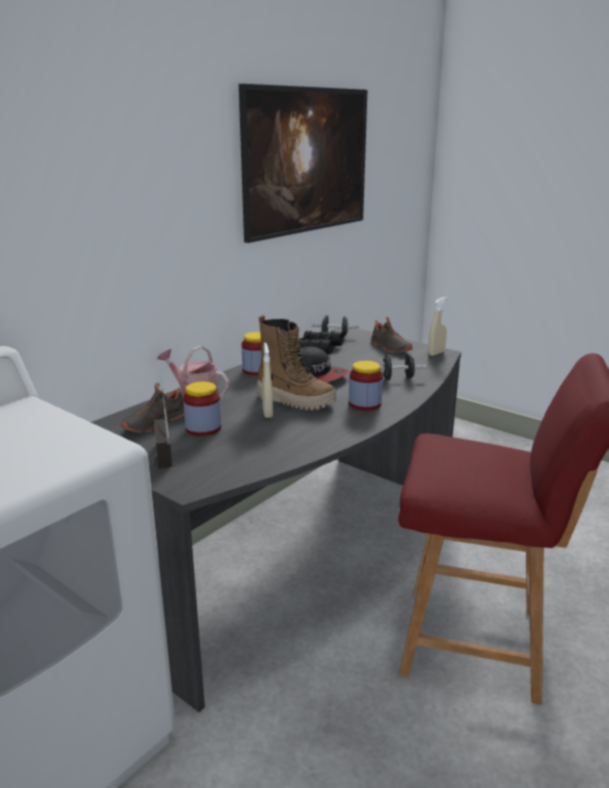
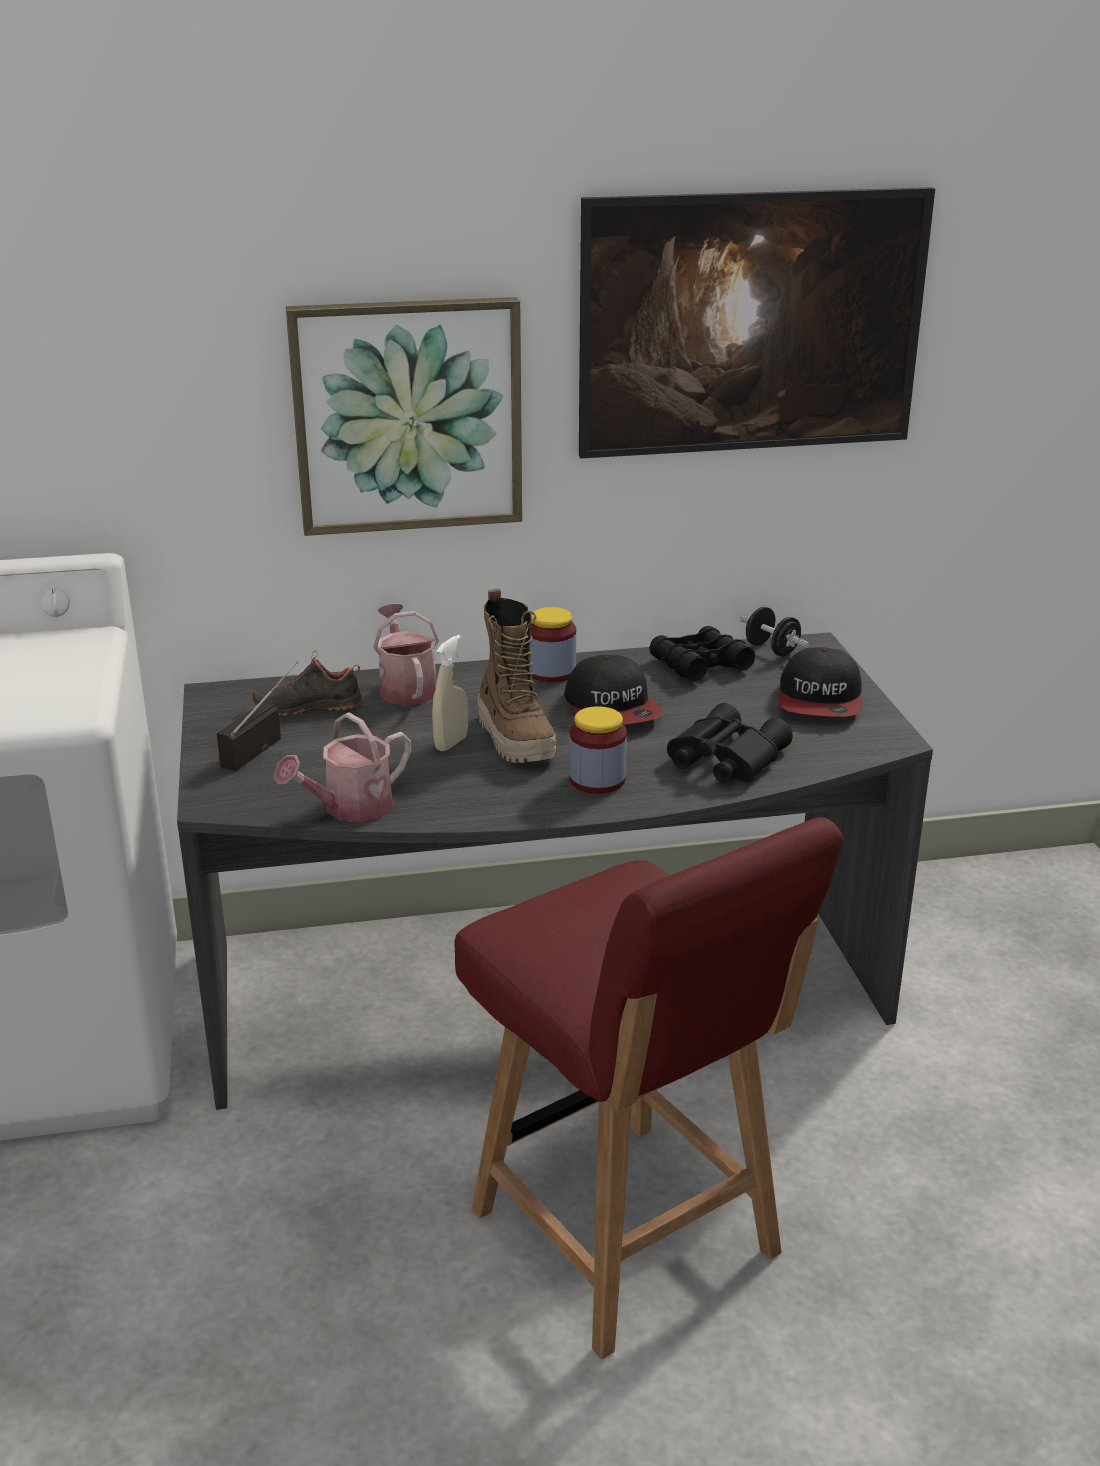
camera: 40 degrees right, 5 degrees up
(164, 224) = (408, 416): none -> picture
(203, 428) = (344, 735): jar -> none
(273, 459) = (350, 808): none -> watering can
(389, 348) = (820, 700): black shoe -> cap
(397, 379) = (723, 759): black dumbbell -> black binoculars
(436, 353) = (879, 737): beige spray bottle -> none

